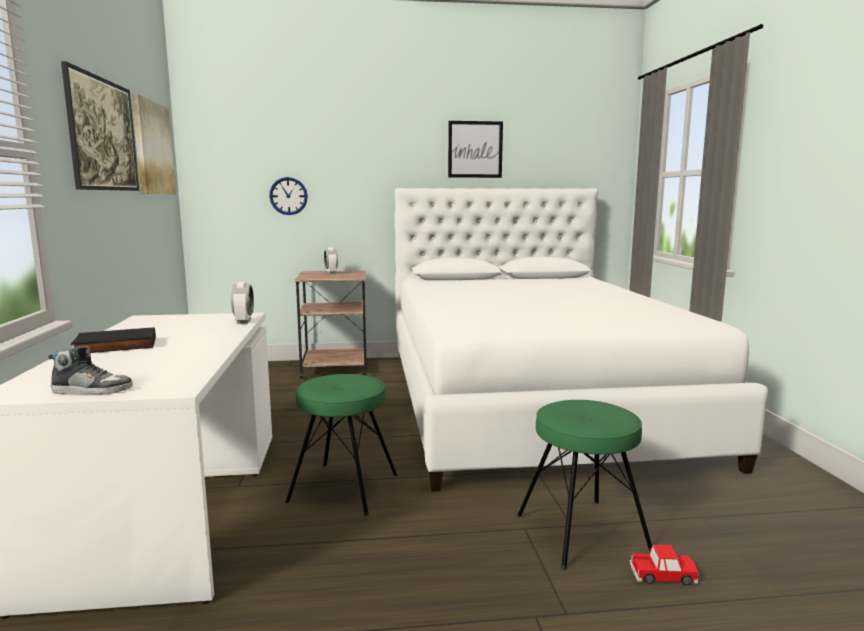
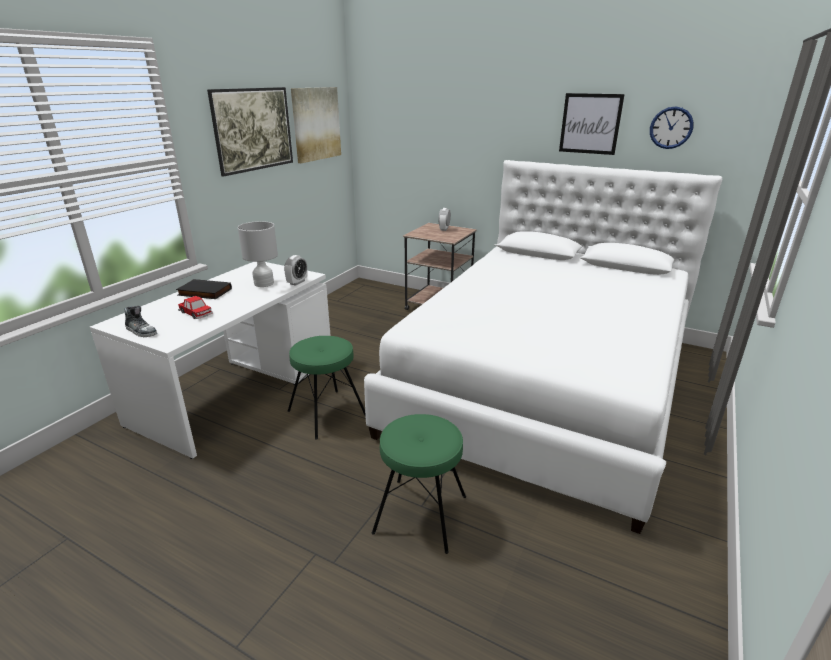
camera: 35 degrees right, 15 degrees up
(197, 328) = (264, 283): none -> grey table lamp
(288, 196) = (423, 159): wall clock -> wall clock (671, 128)
(663, 575) = (426, 574): toy car -> toy car (196, 313)

